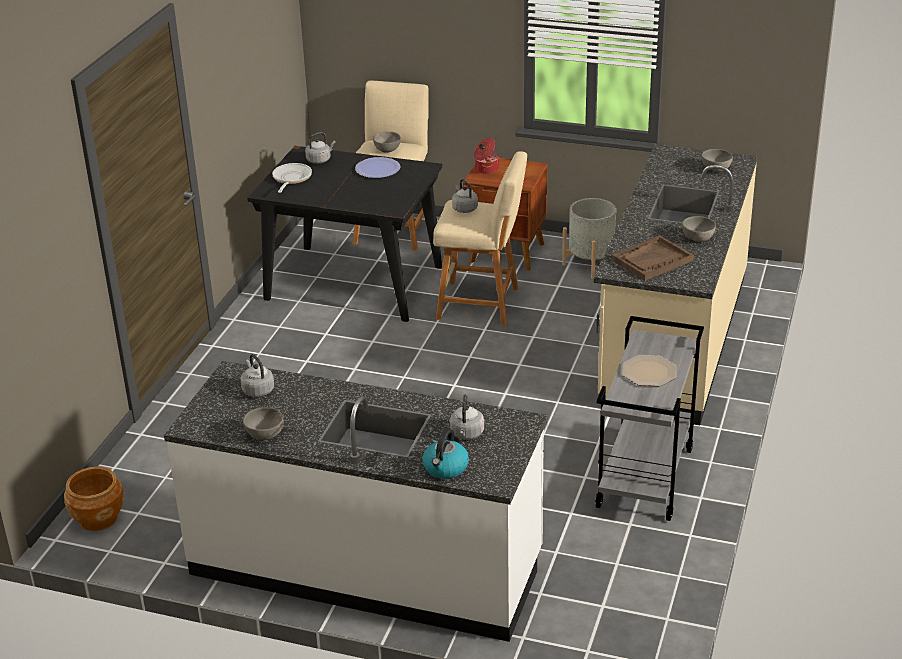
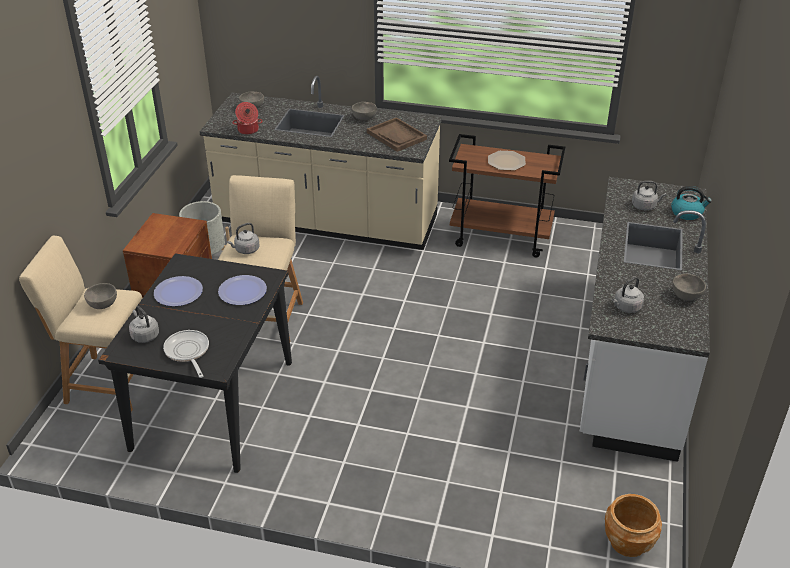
camera: 95 degrees left, 5 degrees up
(291, 179) = (188, 352): frying pan -> frying pan turned 60 degrees clockwise
(373, 197) = (242, 291): none -> plate
(486, 169) = (156, 246): cooking pot -> cooking pot (248, 130)
(645, 479) = (501, 237): grey cart -> brown cart

